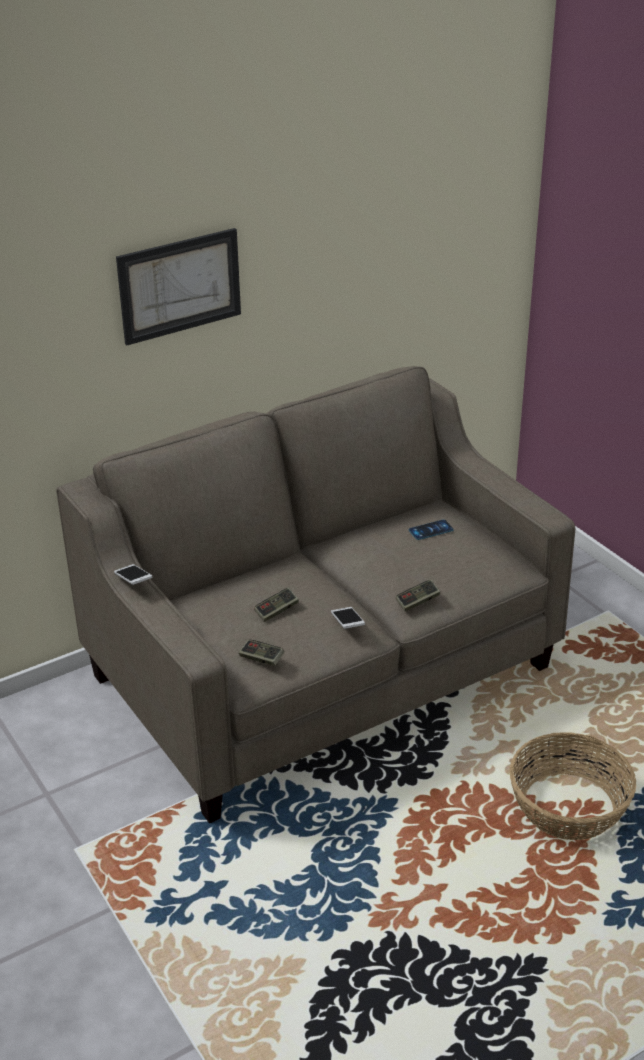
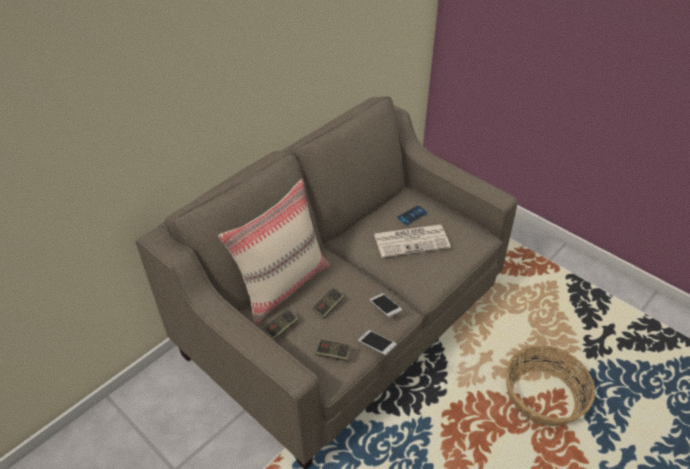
camera: 15 degrees left, 10 degrees up
(133, 580) = (219, 311): phone -> phone (376, 346)
(179, 285) = (210, 61): picture -> none
(229, 581) = (283, 284): none -> beige pillow
(417, 557) = (412, 240): none -> newspaper
(417, 601) = (427, 279): game controller -> game controller (282, 328)

